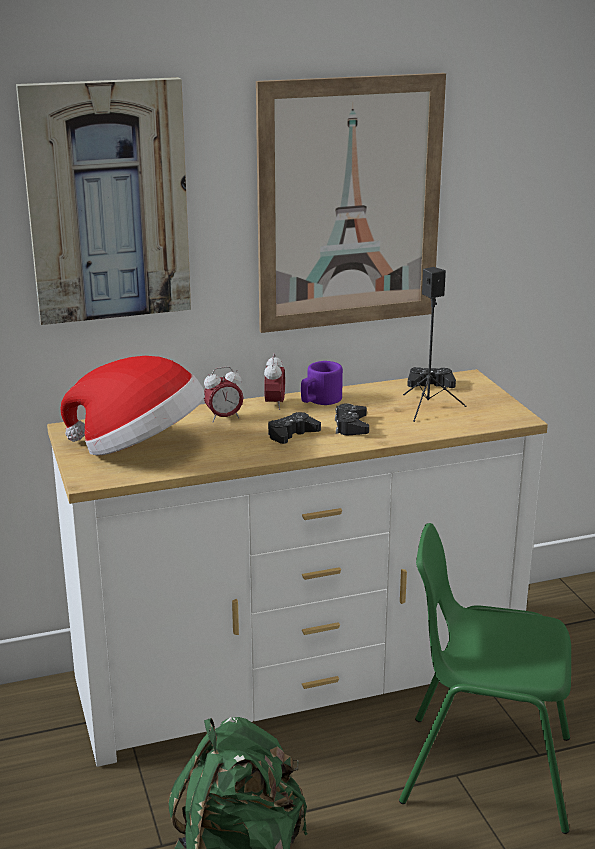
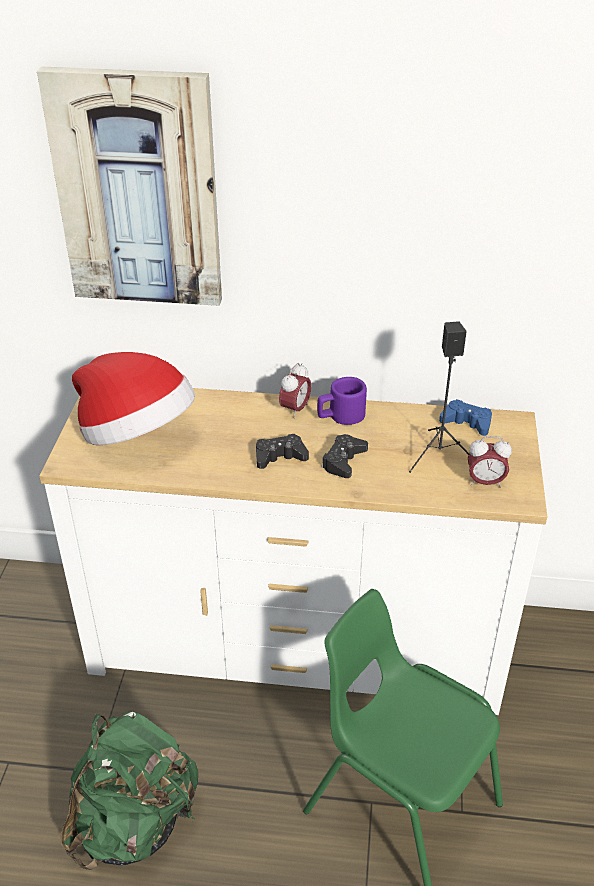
camera: 25 degrees right, 15 degrees up
(224, 418) = (236, 415): alarm clock -> alarm clock (485, 482)
(349, 204) = (400, 225): picture -> none
(430, 384) = (467, 423): black game controller -> blue game controller

